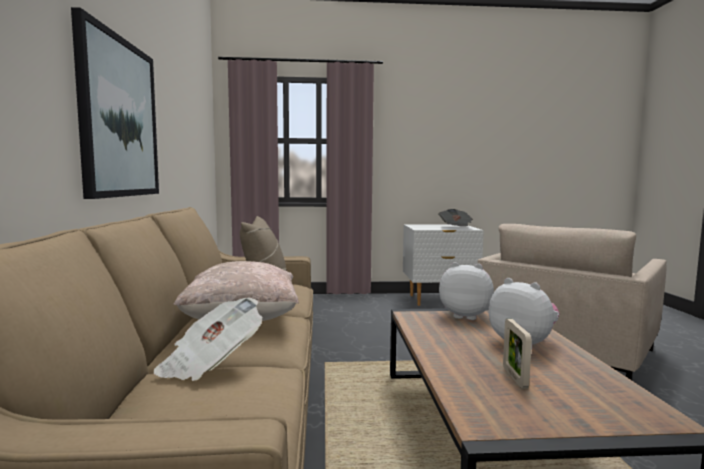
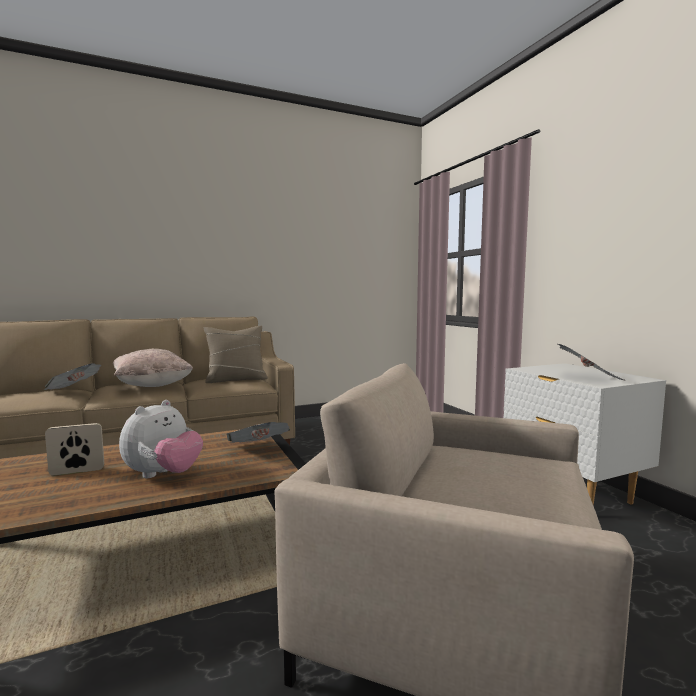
camera: 70 degrees right, 0 degrees up
(119, 118) = (213, 260): picture -> none
(465, 316) = (258, 450): plush toy -> newspaper

